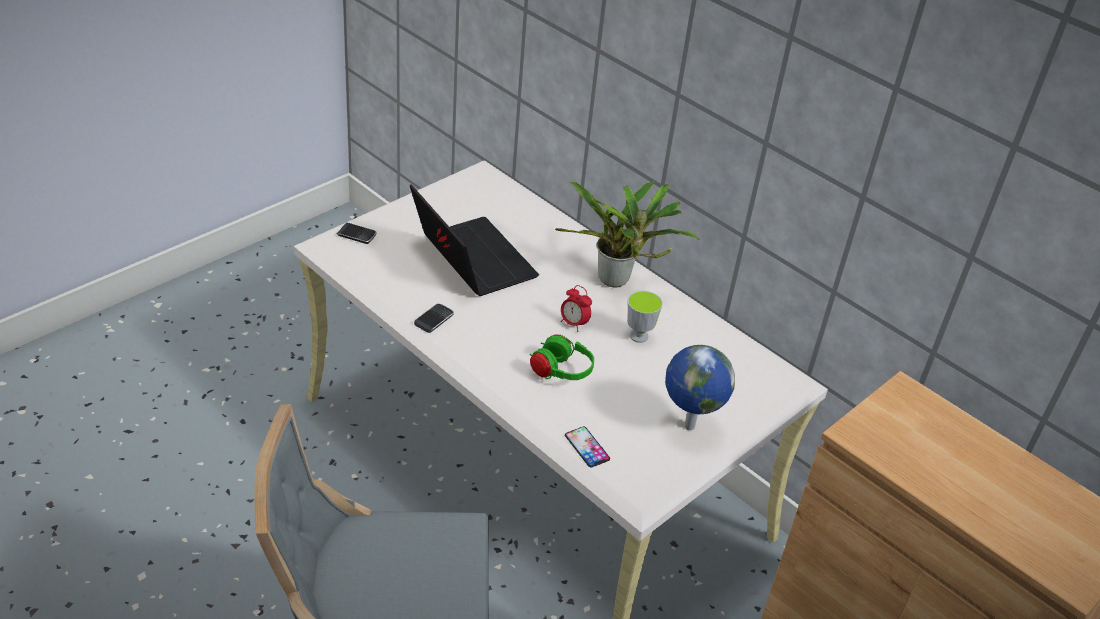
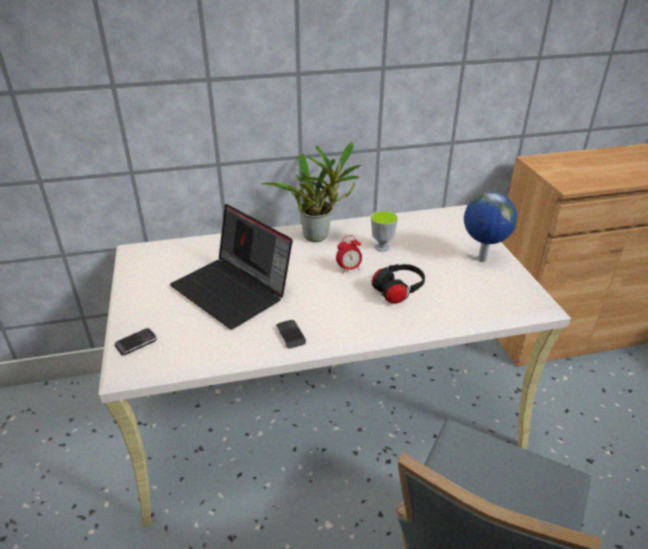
camera: 55 degrees left, 5 degrees down
(471, 259) = (234, 290): laptop -> laptop turned 135 degrees counterclockwise
(561, 372) = (397, 293): green headphones -> black headphones
(587, 447) = (483, 309): phone -> none

